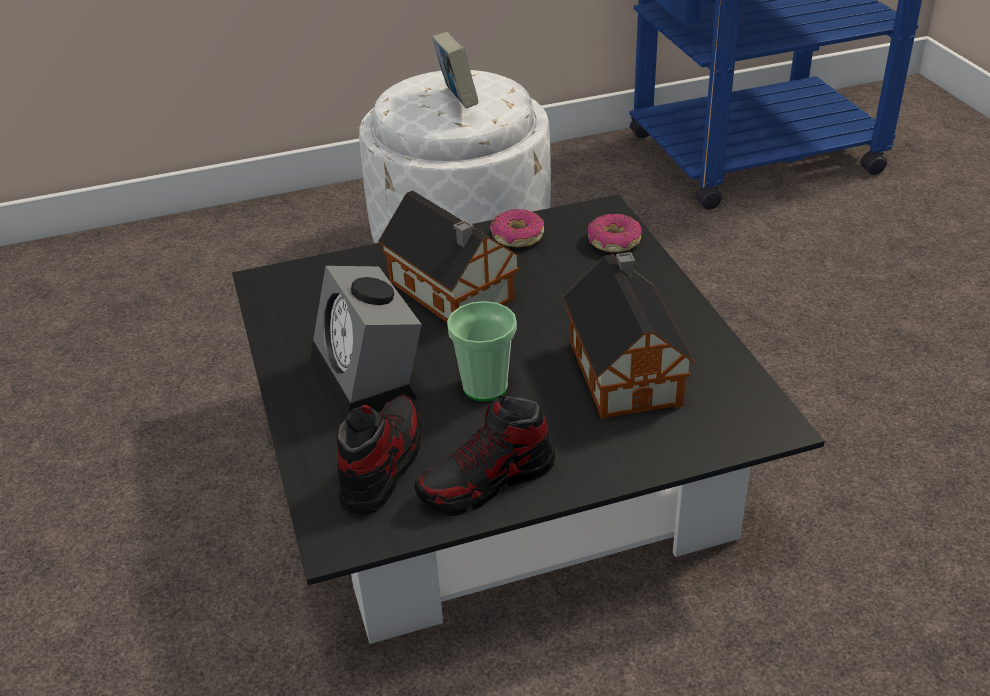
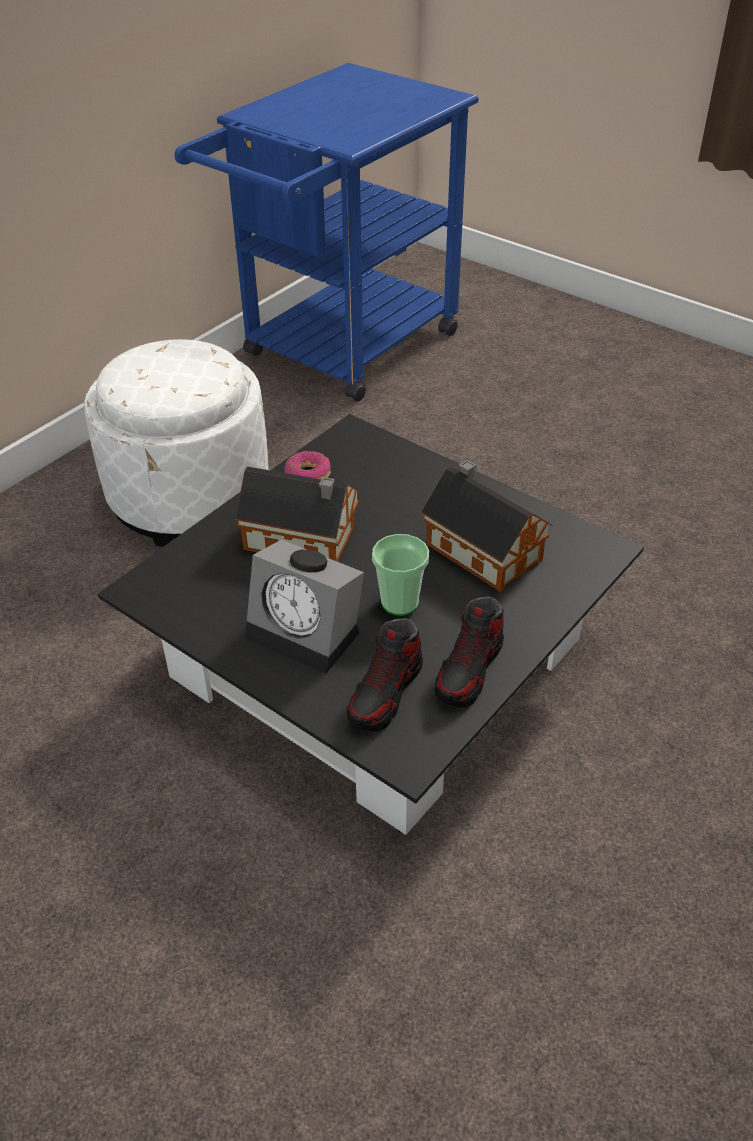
camera: 35 degrees left, 5 degrees up
(382, 465) = (385, 693): shoe -> shoe turned 135 degrees counterclockwise
(457, 102) = (179, 375): book -> none
(613, 242) = (383, 454): donut -> none

